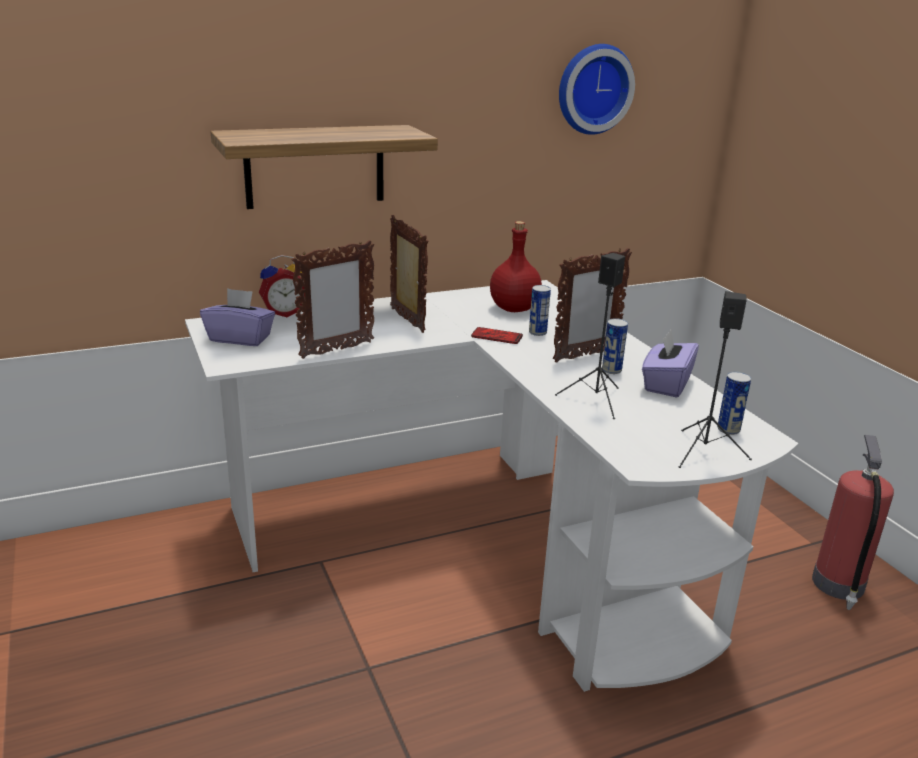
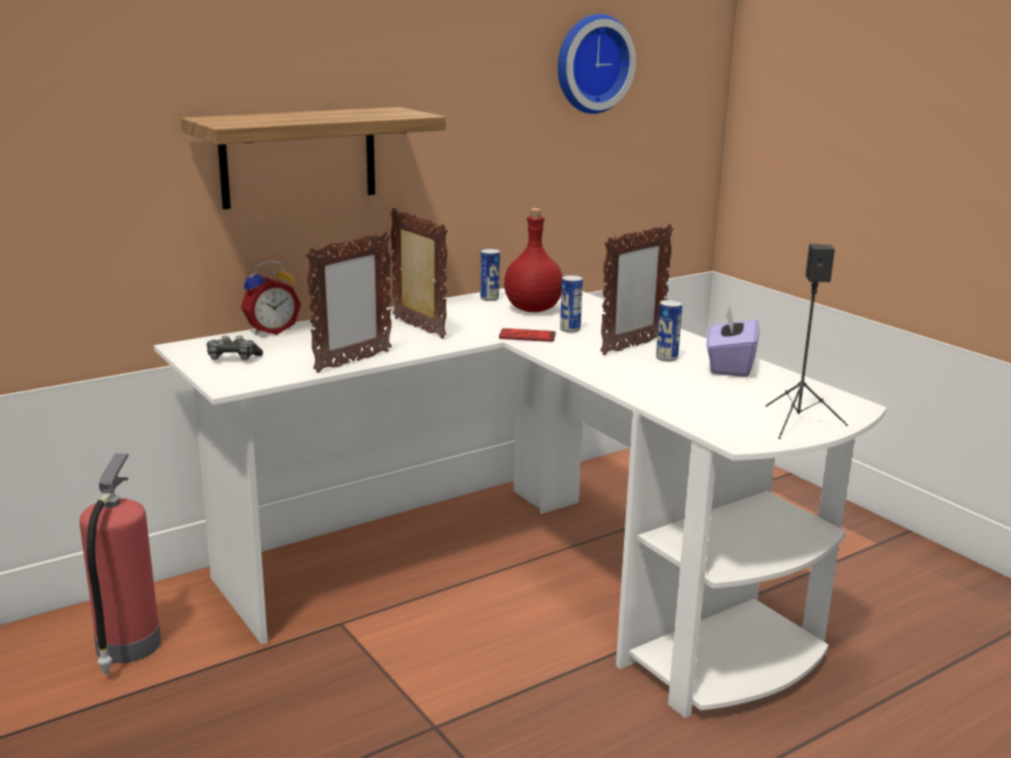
camera: 10 degrees left, 5 degrees down
(240, 338) = (233, 359): purple tissue box -> game controller
(596, 400) = (664, 386): black speaker -> none
(728, 429) = (812, 401): can -> can (489, 298)
(838, 585) = (917, 581): fire extinguisher -> fire extinguisher (127, 647)

